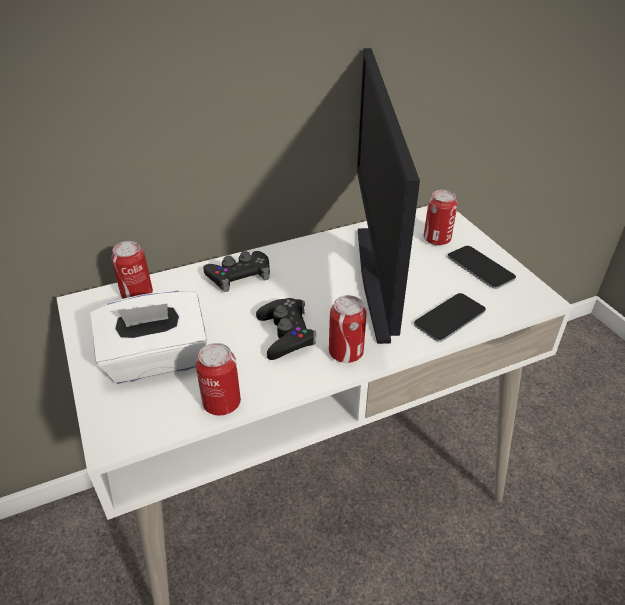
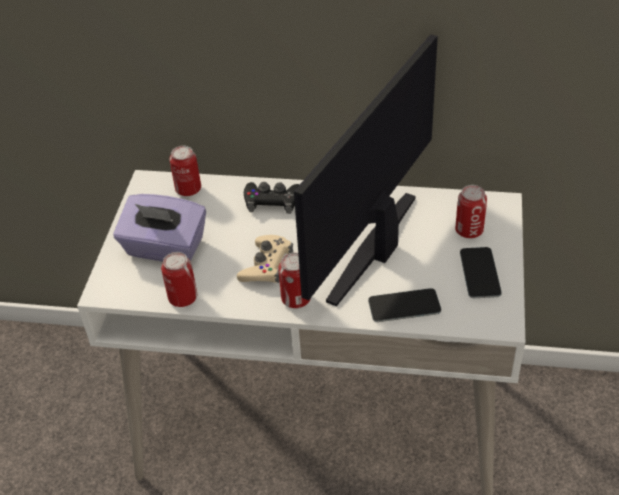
camera: 35 degrees right, 5 degrees up
(156, 361) = (165, 248): white tissue box -> purple tissue box
(286, 333) = (266, 265): black game controller -> beige game controller

